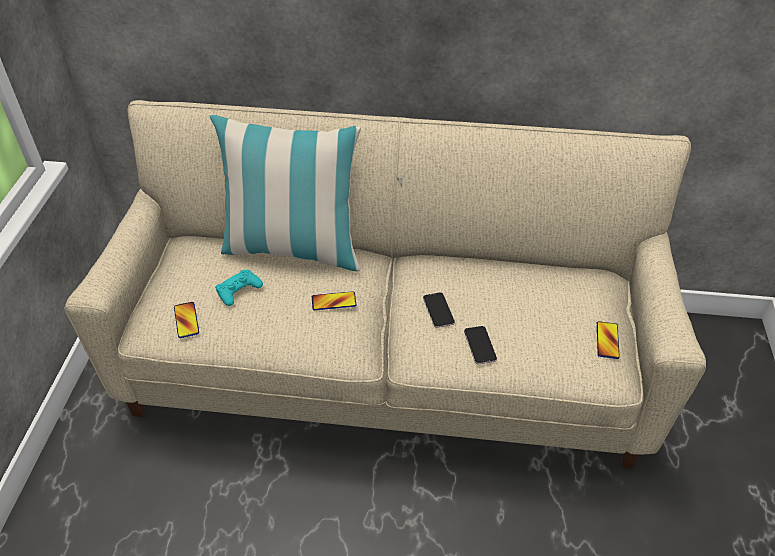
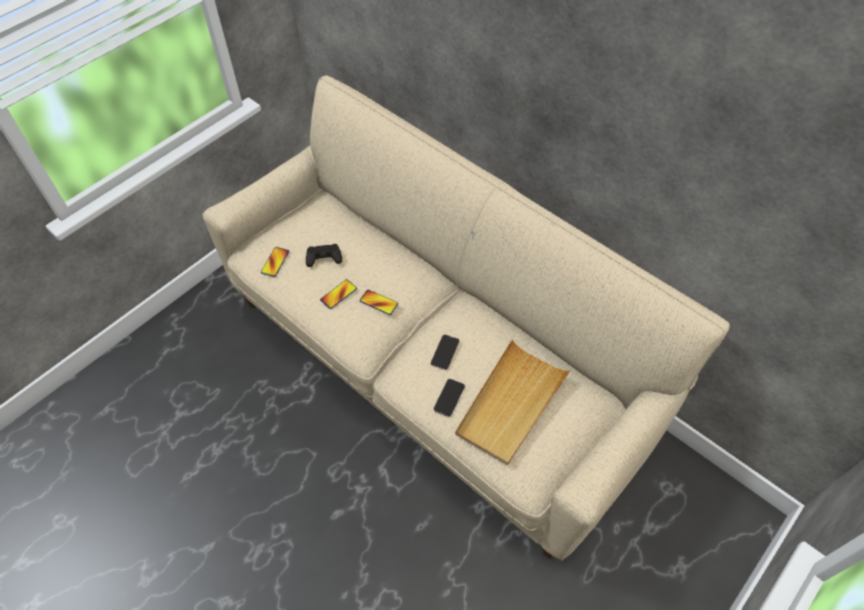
camera: 35 degrees right, 10 degrees up
(238, 290) = (324, 258): turquoise game controller -> black game controller
(293, 248) = (388, 243): pillow -> none
(538, 319) = (511, 404): none -> beige tray
(607, 340) = (549, 453): phone -> phone (338, 294)

